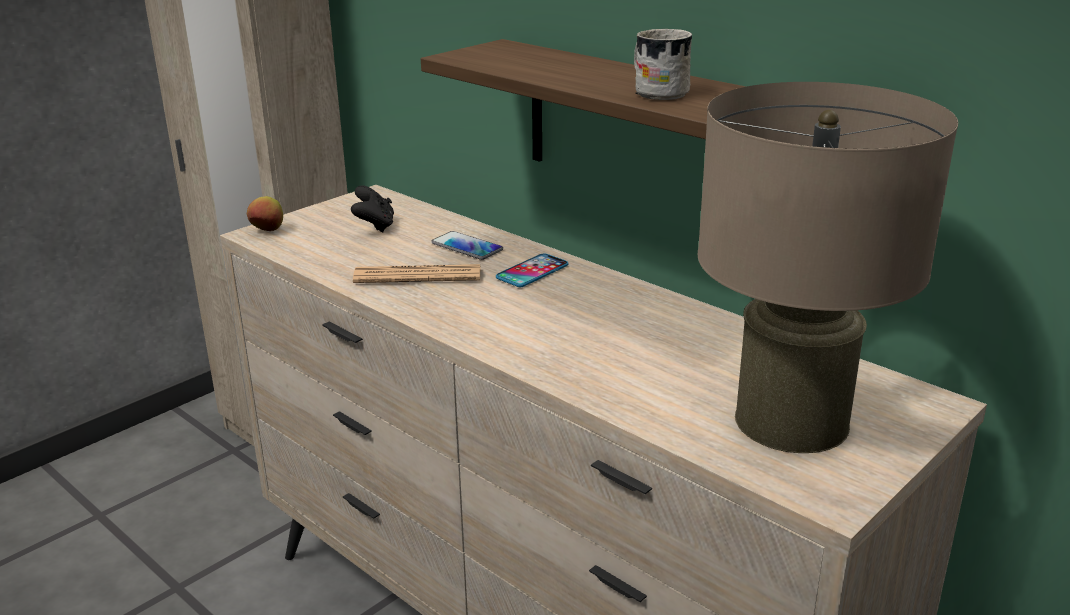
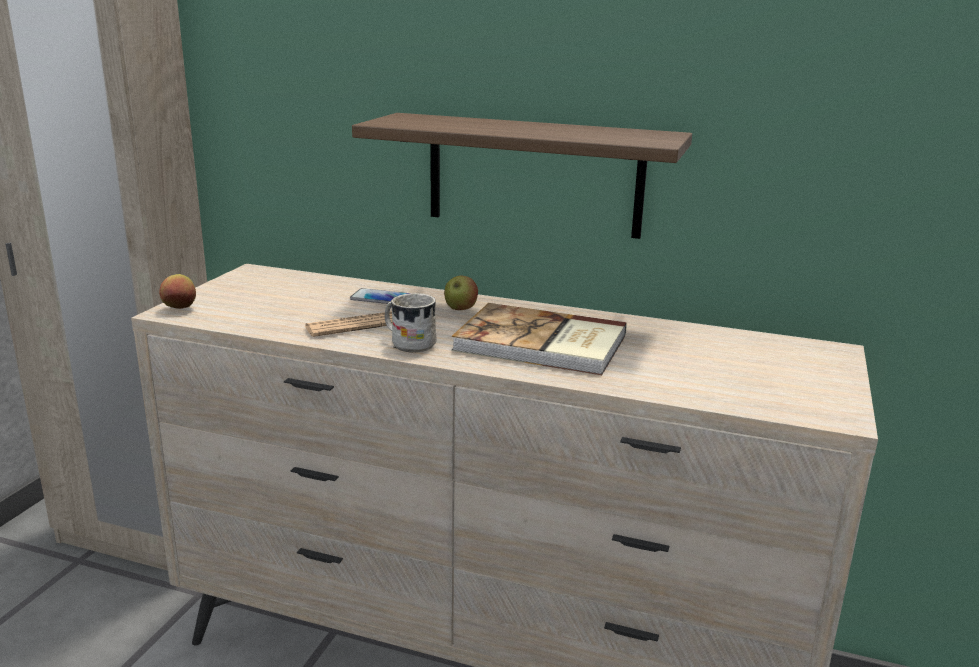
camera: 25 degrees left, 5 degrees down
(374, 226) = (282, 293): black game controller -> none
(532, 272) = (460, 309): phone -> apple
(574, 331) = (541, 344): none -> book
(657, 92) = (593, 134): white mug -> white mug (408, 343)
(791, 421) = (760, 376): beige table lamp -> none

